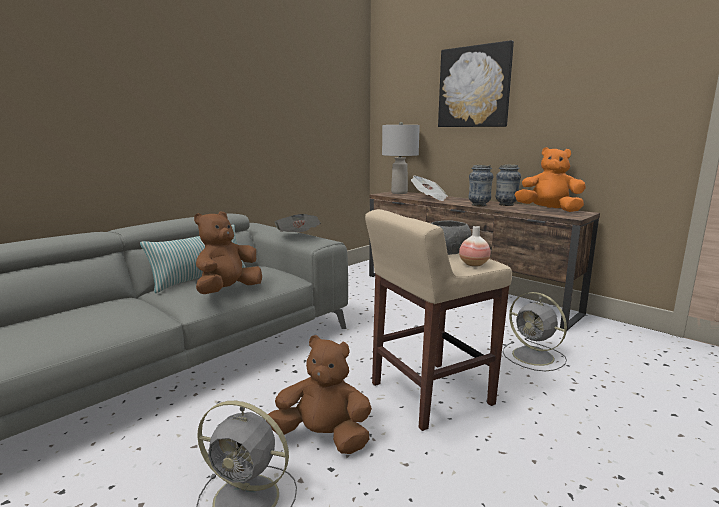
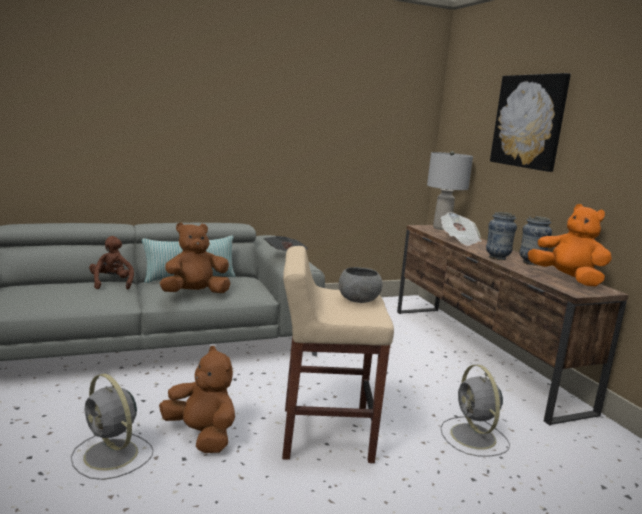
camera: 25 degrees right, 0 degrees up
(116, 302) = (112, 283): none -> brown plush toy
(473, 264) = (357, 316): vase -> none

